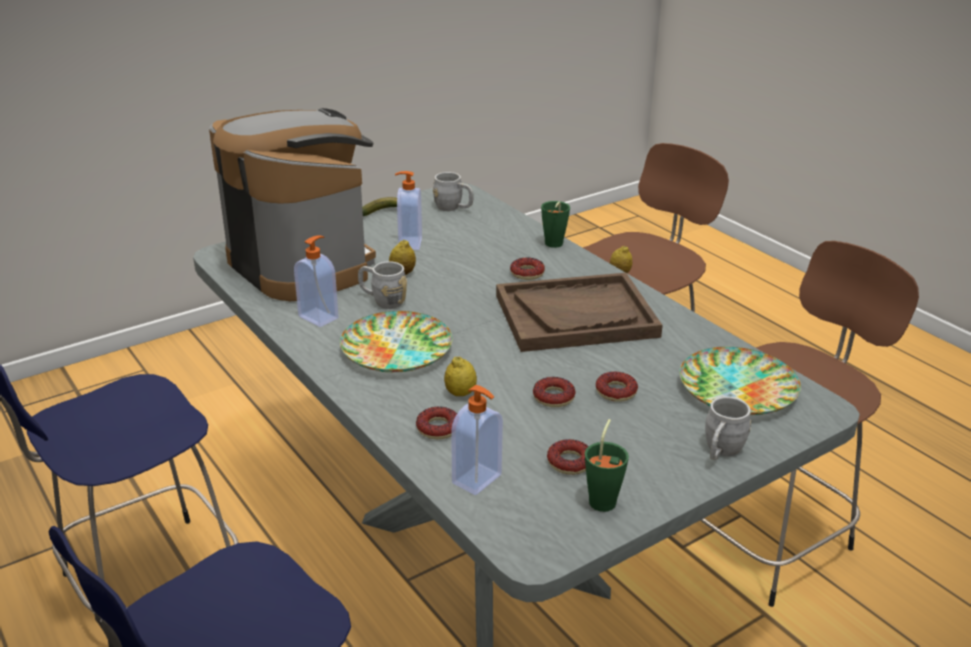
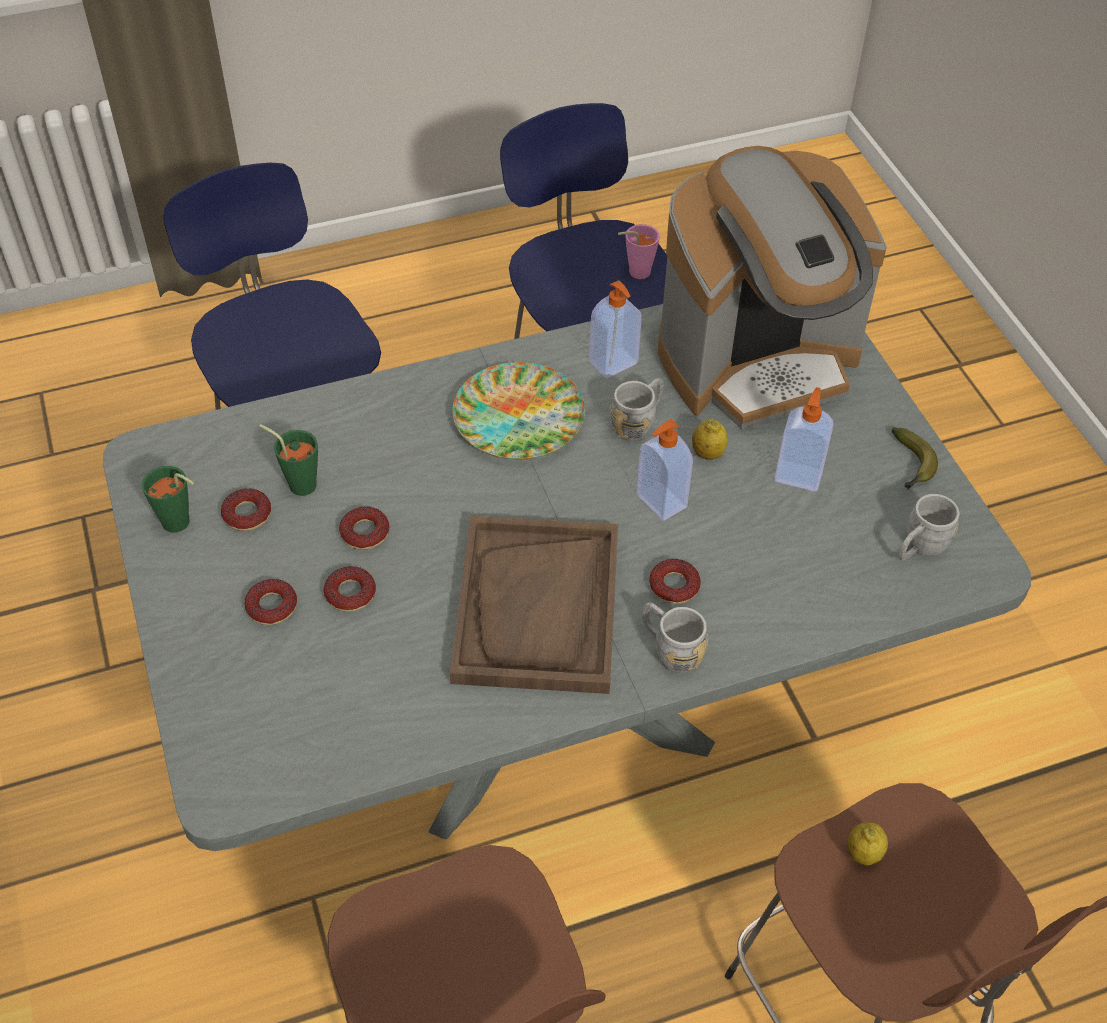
camera: 105 degrees right, 20 degrees up
(111, 405) = (634, 273): none -> pink cup
(438, 428) = (352, 426): donut -> donut (272, 606)
(460, 393) = (406, 455): lemon -> none
(478, 480) = (257, 439): soap dispenser -> soap dispenser (660, 502)
(552, 245) = (759, 641): green cup -> green cup (297, 483)
(720, 451) = (197, 651): grey mug -> grey mug (670, 650)
(736, 388) = (303, 720): plate -> none

